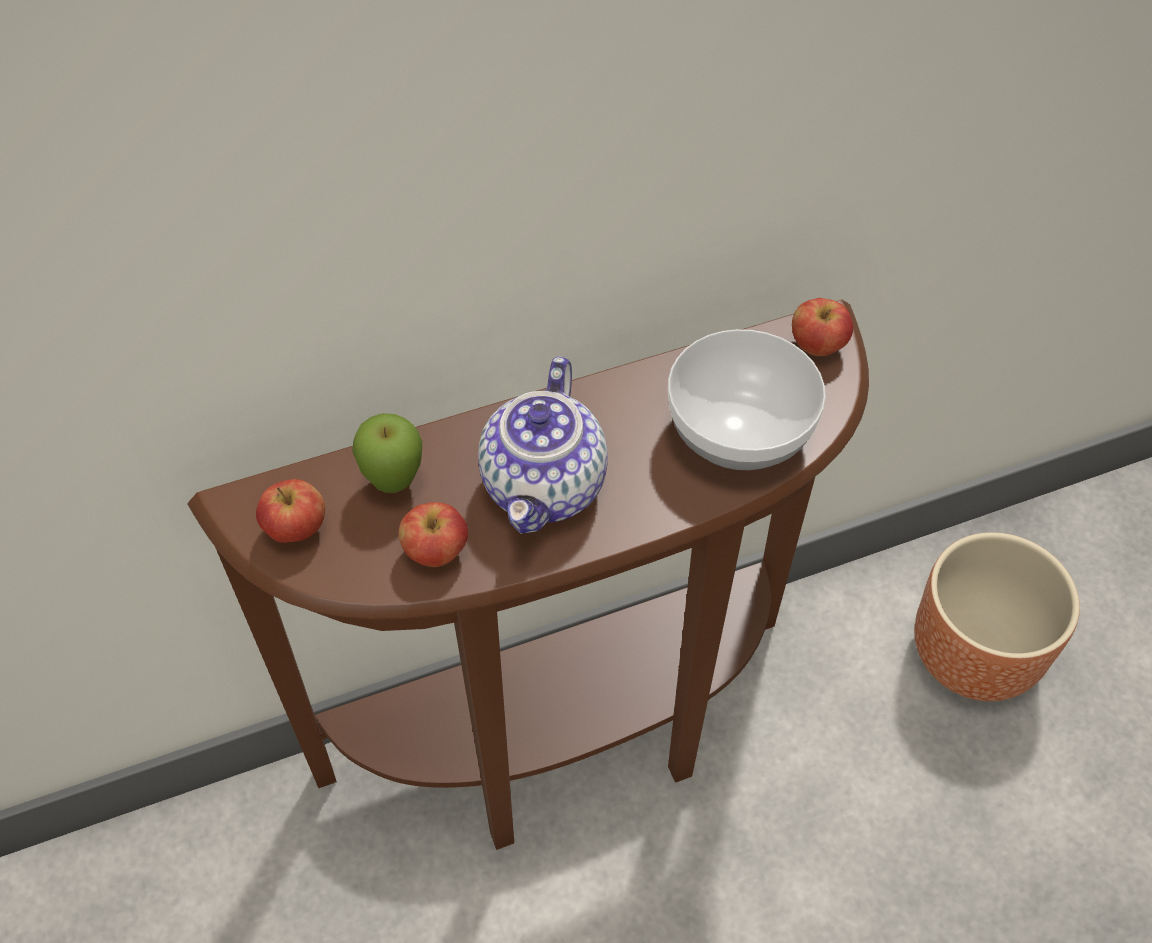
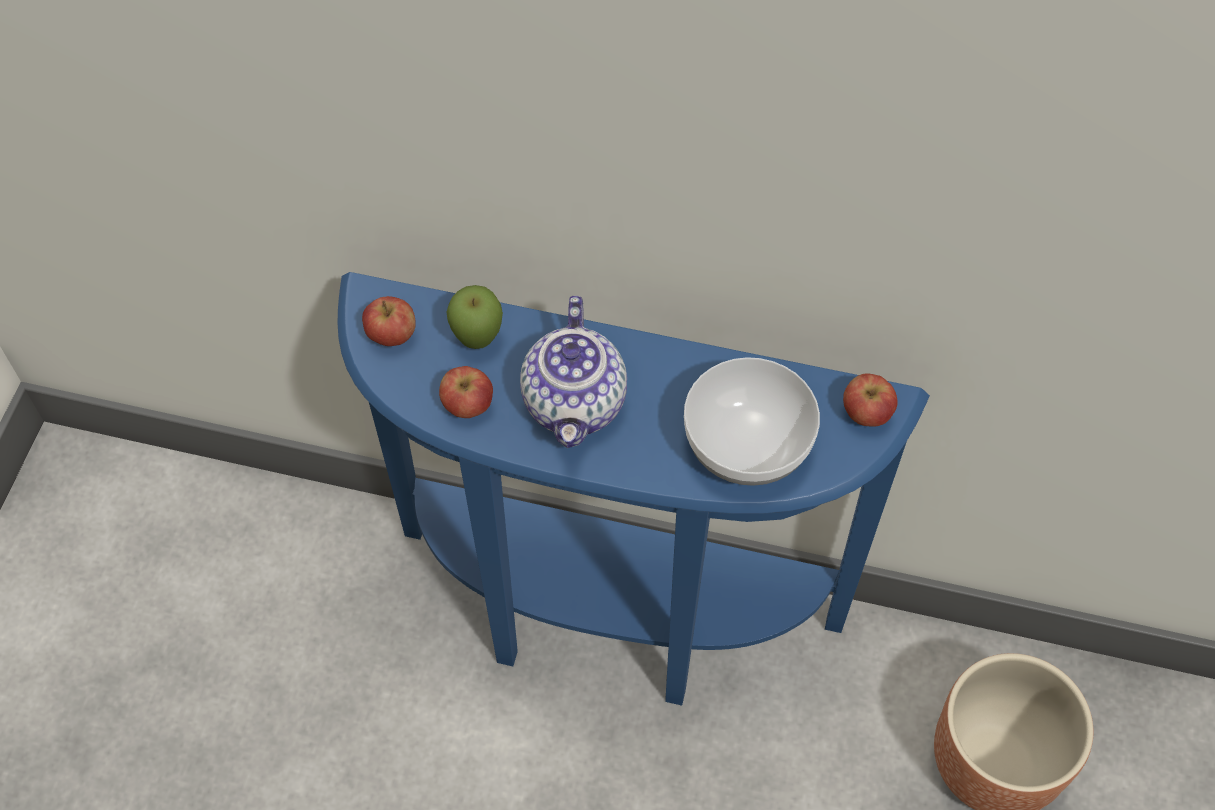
camera: 35 degrees right, 5 degrees up
(545, 487) = (576, 404): teapot -> teapot turned 45 degrees counterclockwise
(573, 744) = (609, 623): brown console table -> blue console table

